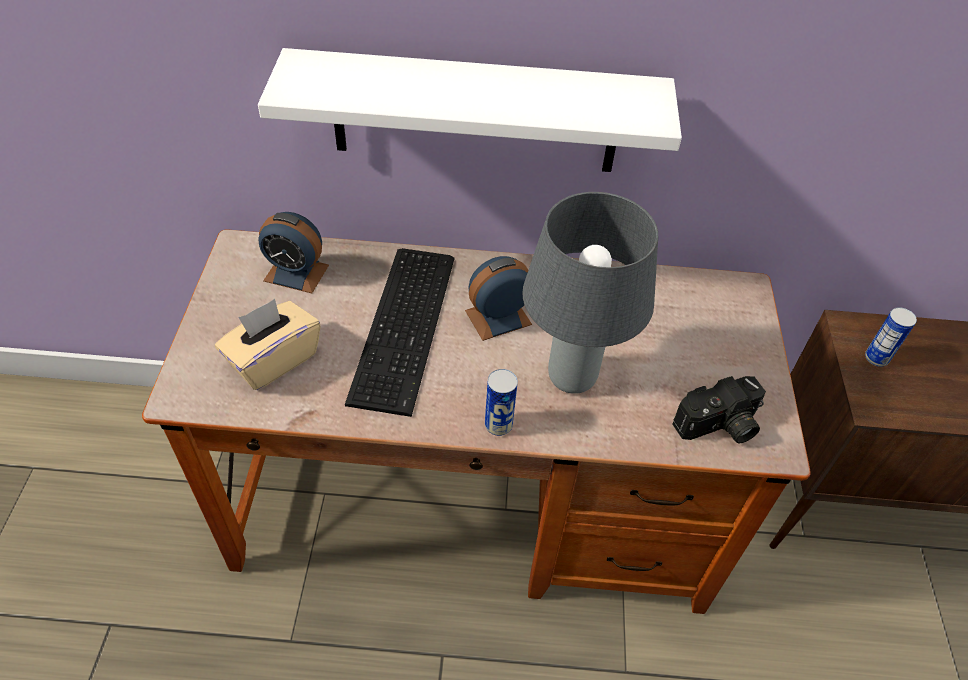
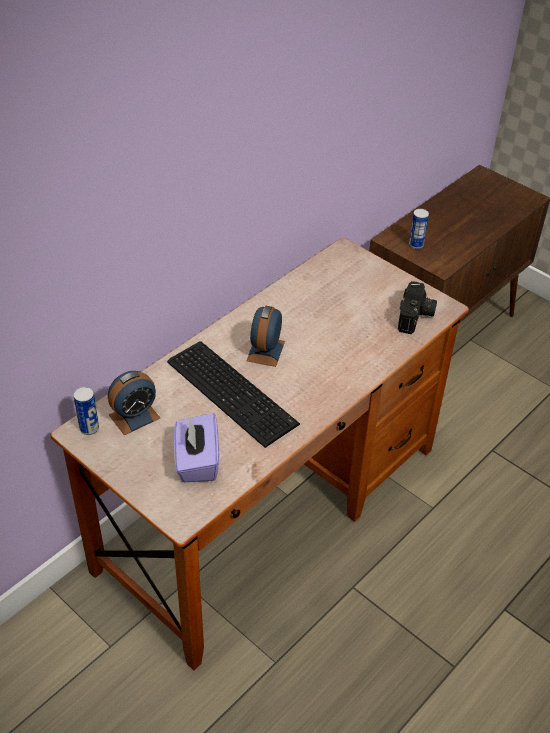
camera: 50 degrees left, 5 degrees down
(273, 360) = (197, 462): beige tissue box -> purple tissue box
(475, 113) = (188, 238): white shelf -> none
(498, 425) = (338, 393): can -> can (89, 428)
(573, 378) = (337, 348): grey table lamp -> none

